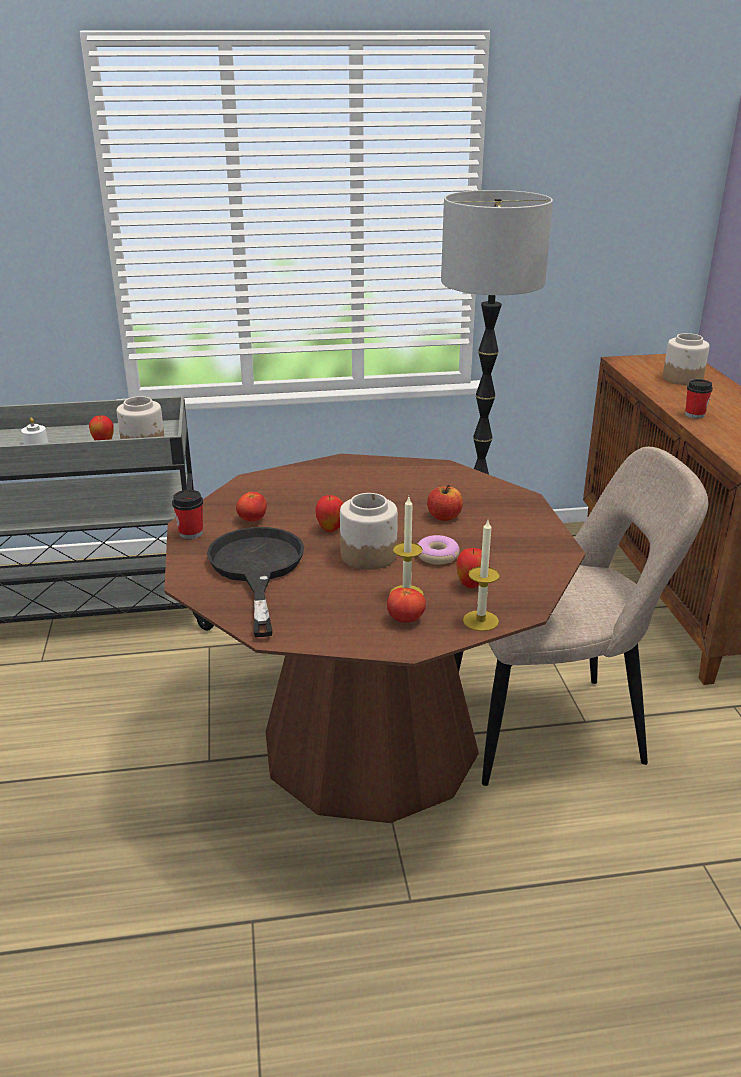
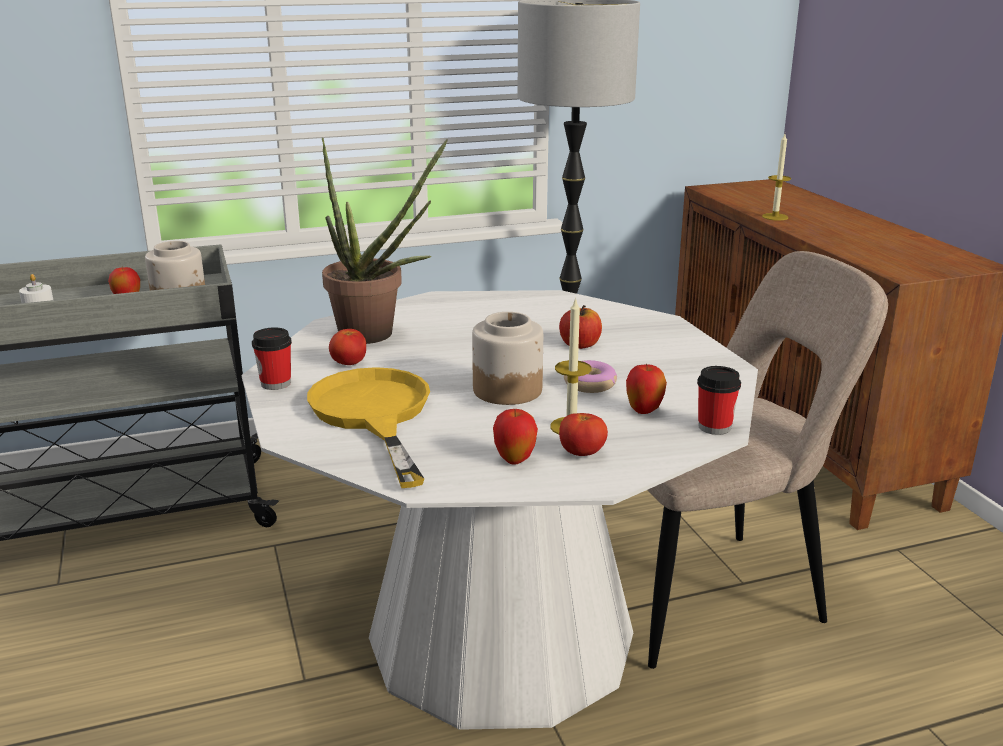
camera: 10 degrees left, 5 degrees down
(256, 569) = (374, 415): black frying pan -> yellow frying pan
(282, 494) = (377, 336): none -> potted plant
(330, 529) = (449, 367): apple -> apple (515, 460)
(370, 742) = (502, 635): brown dining table -> white dining table
(480, 621) = (672, 447): candle -> candle (775, 217)
(683, 378) = (781, 200): jar -> none
(694, 415) = (812, 231): cup -> cup (714, 427)

